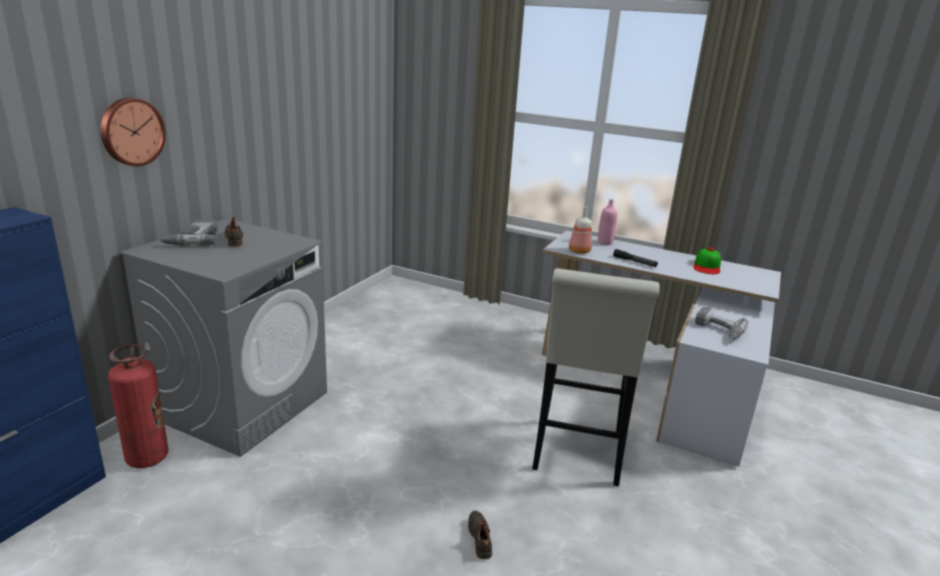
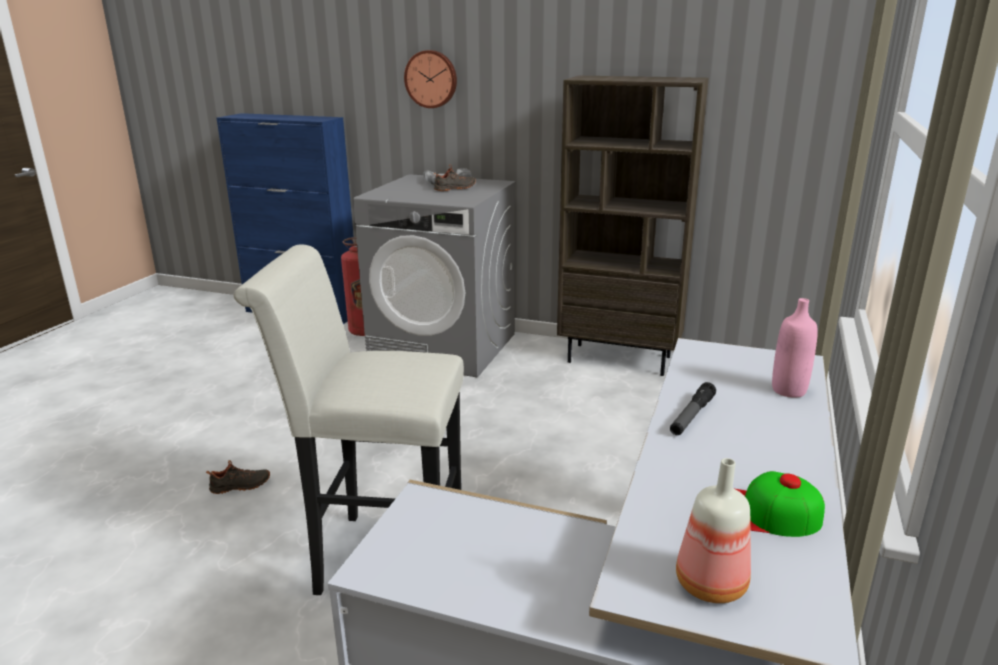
camera: 85 degrees right, 0 degrees up
(332, 328) = (620, 359): none -> brown bookcase
(579, 251) = (697, 365): bottle -> bottle (708, 585)
(718, 330) = (471, 535): power drill -> none

